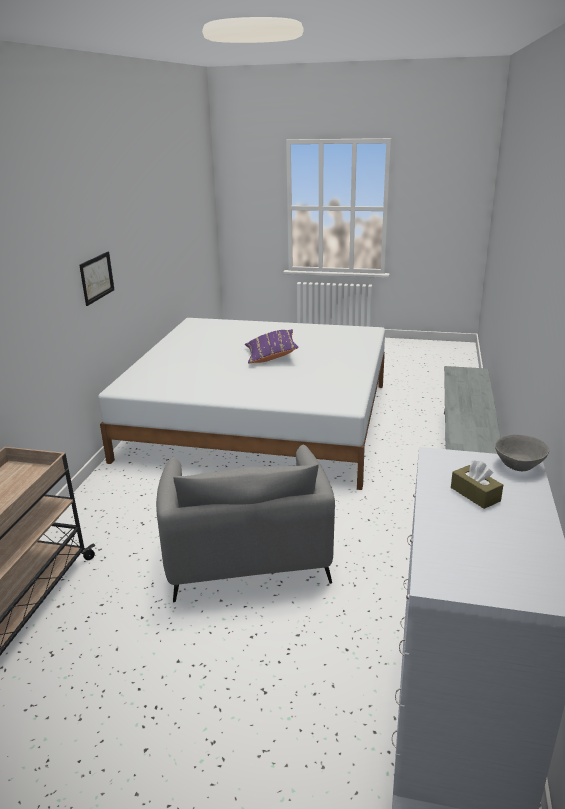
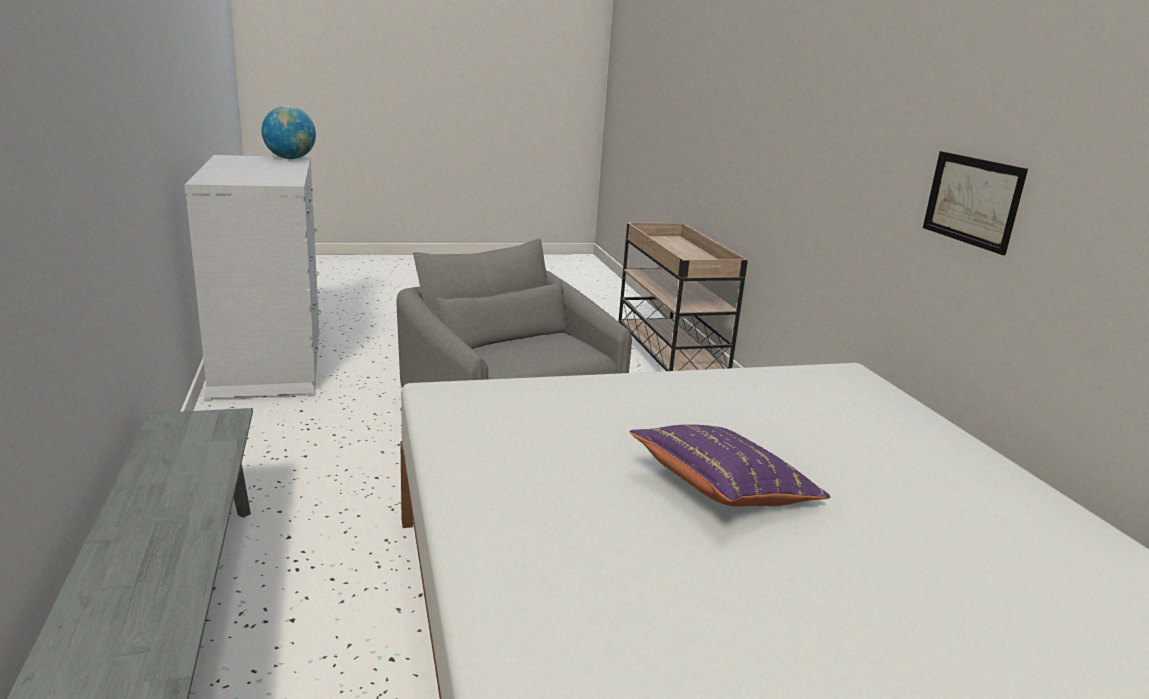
camera: 150 degrees right, 5 degrees down
(444, 580) = (290, 158): none -> globe
(475, 494) = (259, 173): brown tissue box -> none
(518, 465) = (212, 181): grey bowl -> none

